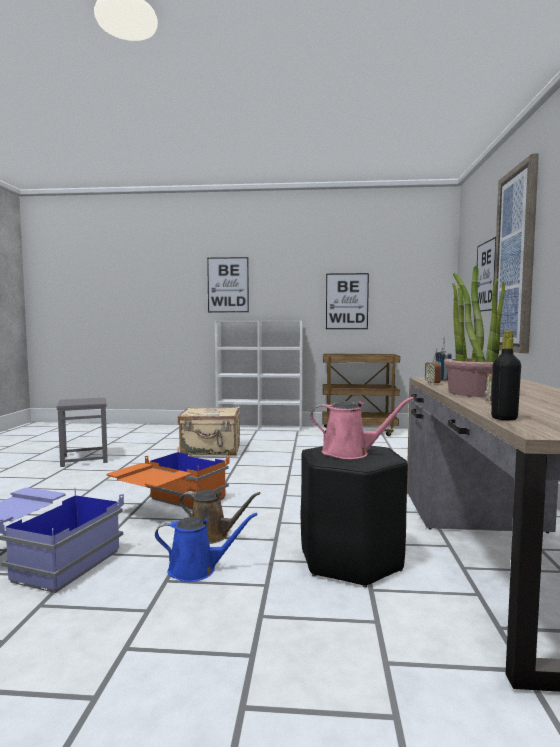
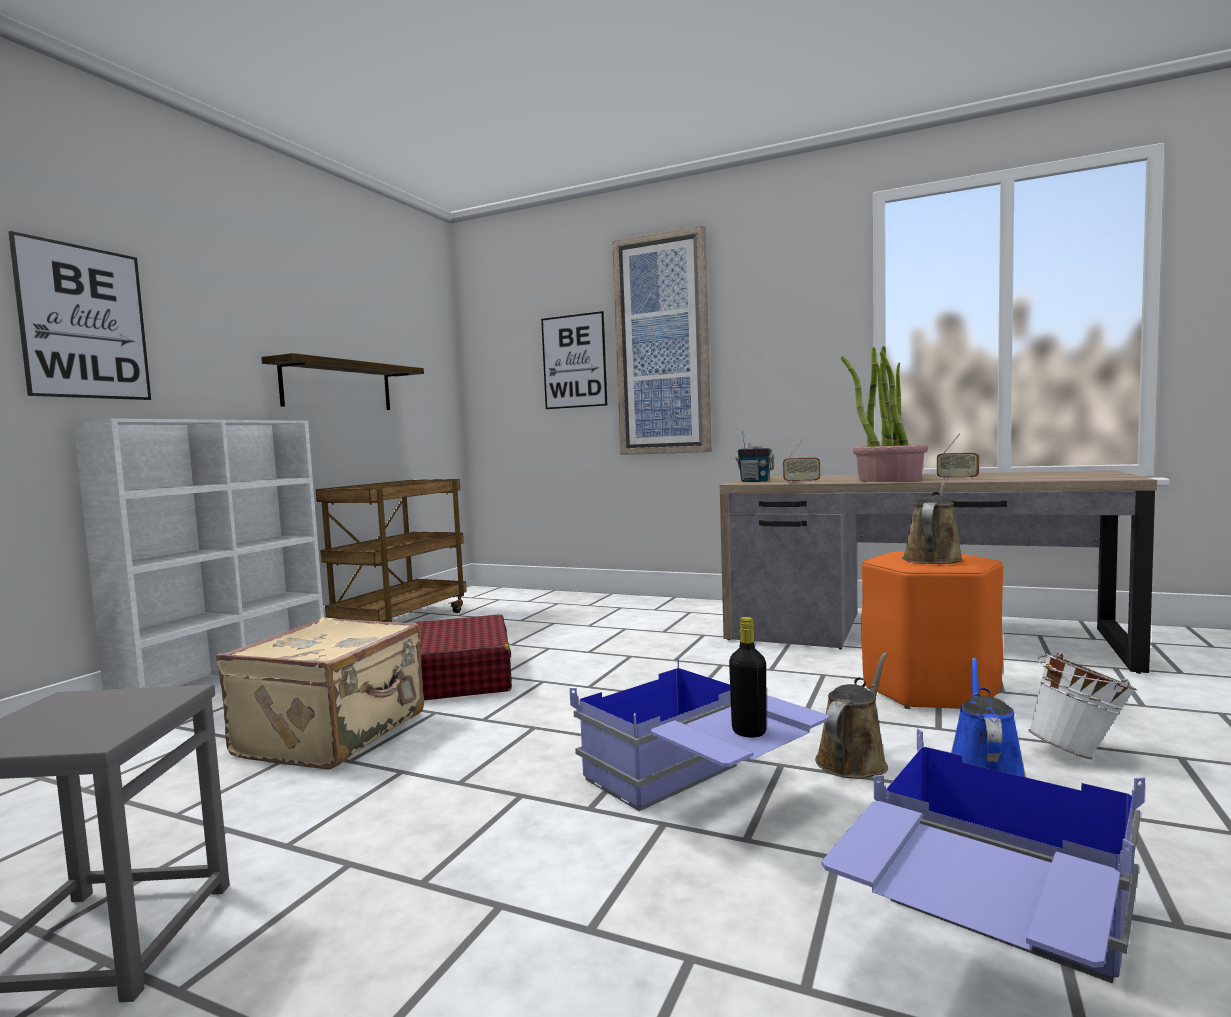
camera: 70 degrees left, 0 degrees up
(170, 506) = (698, 791): orange storage box -> blue storage box
(245, 608) = (1080, 753): none -> white bucket
(285, 453) = (460, 677): none -> red suitcase
(347, 301) = (337, 386): picture -> shelf
(350, 453) = (933, 558): pink watering can -> brown watering can
(350, 560) = (929, 690): black stool -> orange stool
(504, 418) = (1061, 479): black bottle -> black bottle (749, 732)

